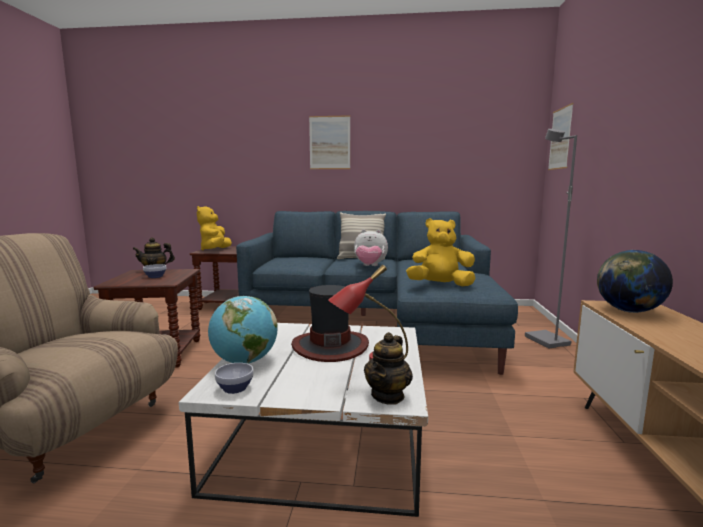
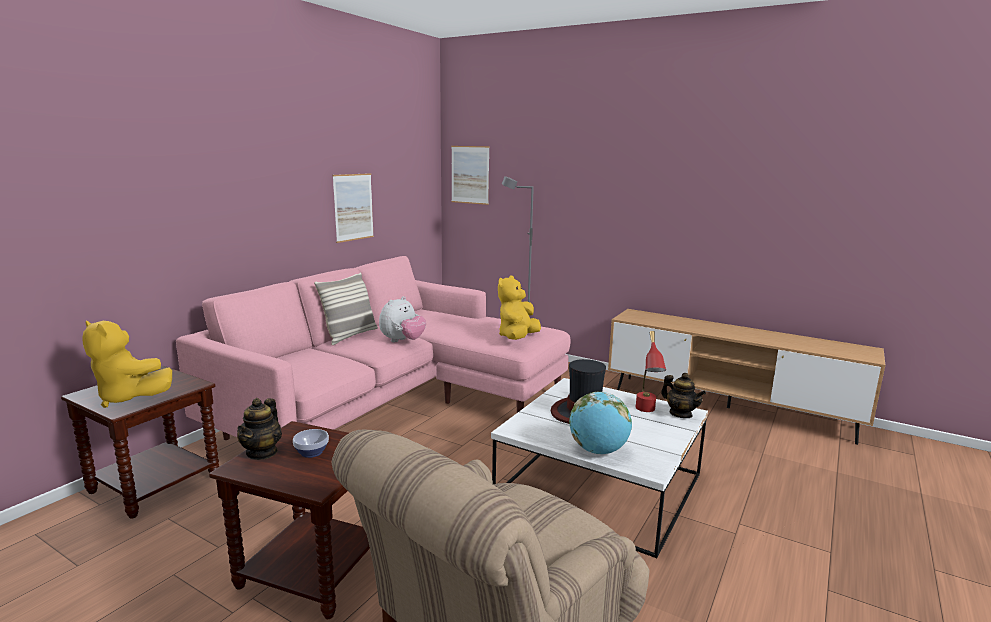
camera: 65 degrees left, 5 degrees up
(236, 388) = (650, 459): bowl -> none
(329, 142) = (251, 178): picture -> picture (353, 207)
(378, 322) = (393, 404): blue sofa -> pink sofa
(628, 311) = (641, 318): globe -> none

